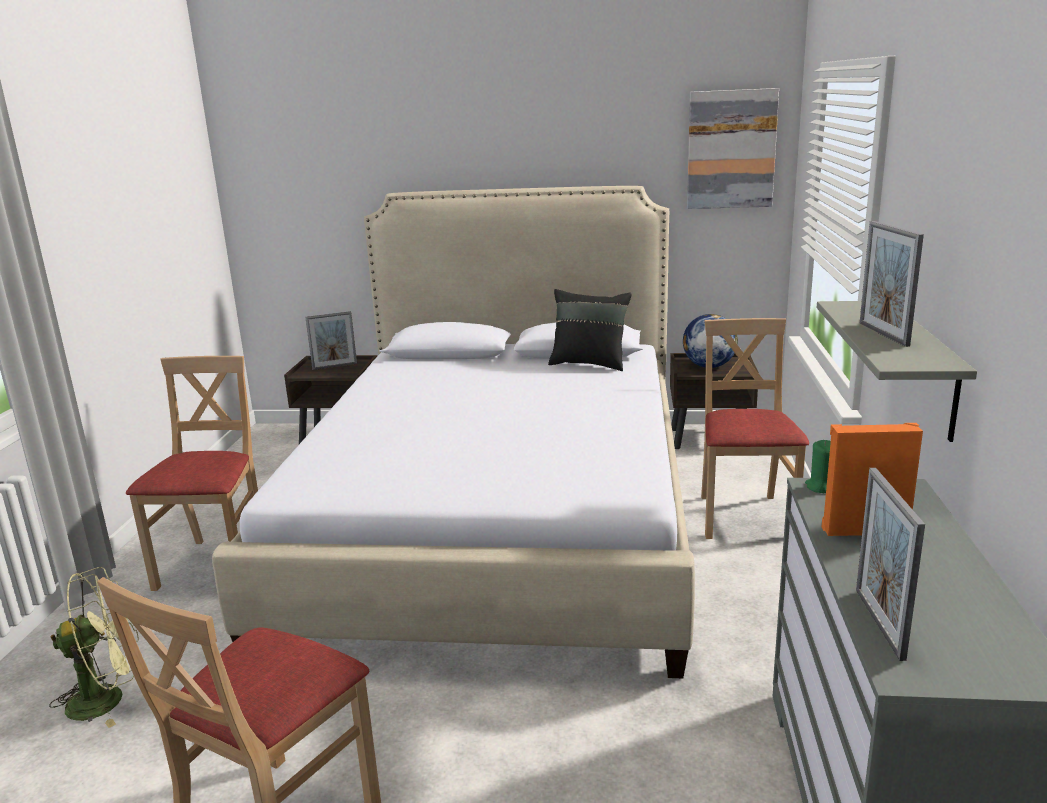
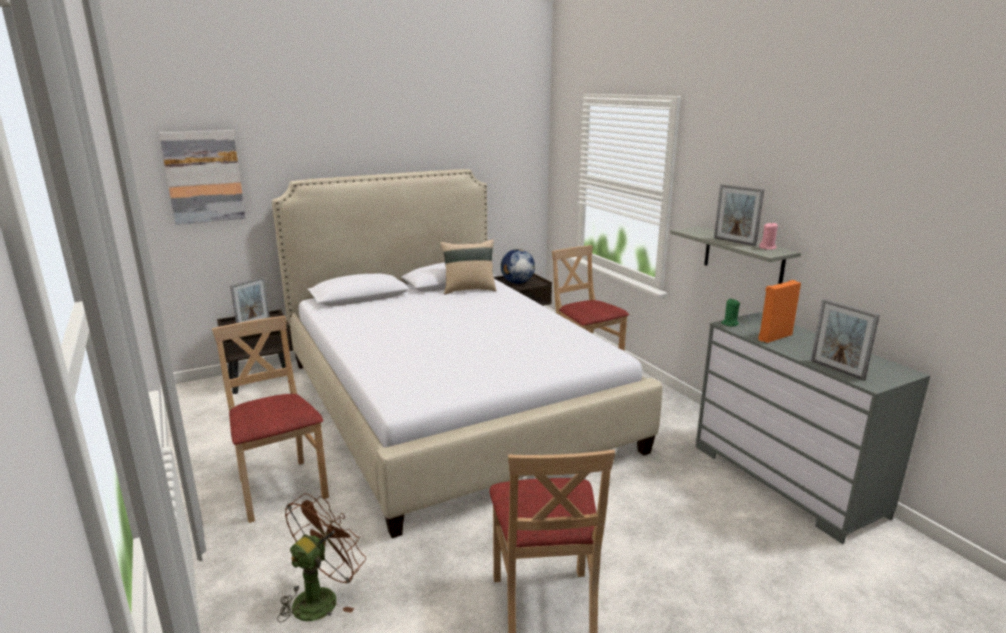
camera: 35 degrees left, 0 degrees up
(108, 698) = (321, 597): green fan -> brown fan
(589, 364) = (469, 289): black pillow -> beige pillow
(731, 149) = (514, 144): picture -> picture (204, 177)
(921, 353) = (767, 248): none -> pink candle

